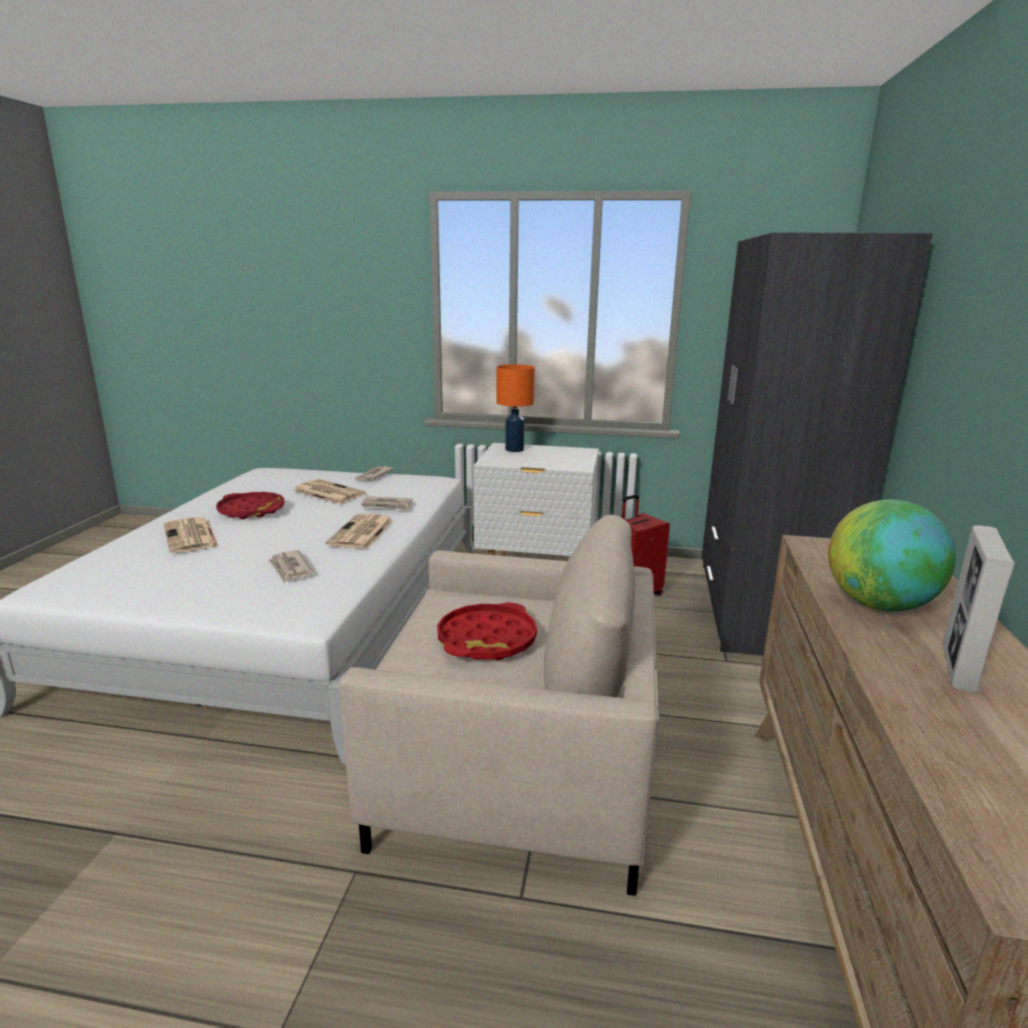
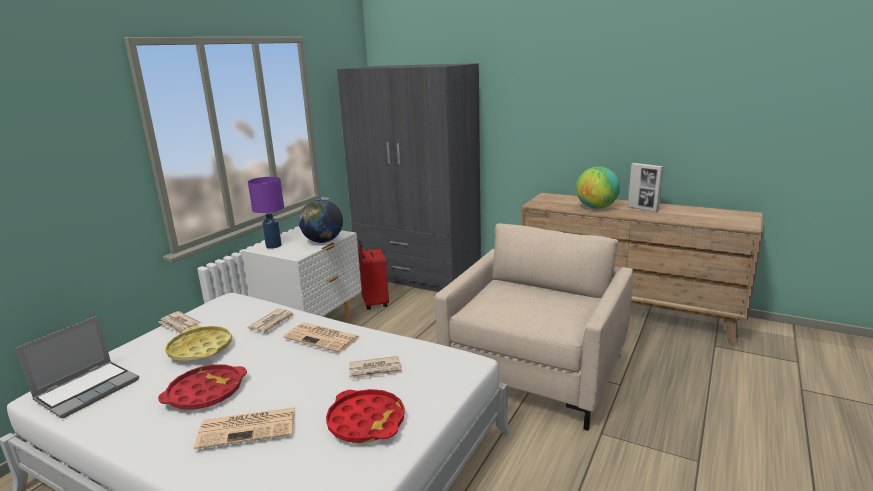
camera: 70 degrees left, 0 degrees up
(267, 479) = (88, 389): none -> laptop
(328, 492) = (200, 349): newspaper -> yellow tray
(487, 640) = (537, 301): red tray -> red tray (366, 422)
(514, 449) = (273, 246): orange table lamp -> purple table lamp
(544, 464) = (323, 241): none -> globe

